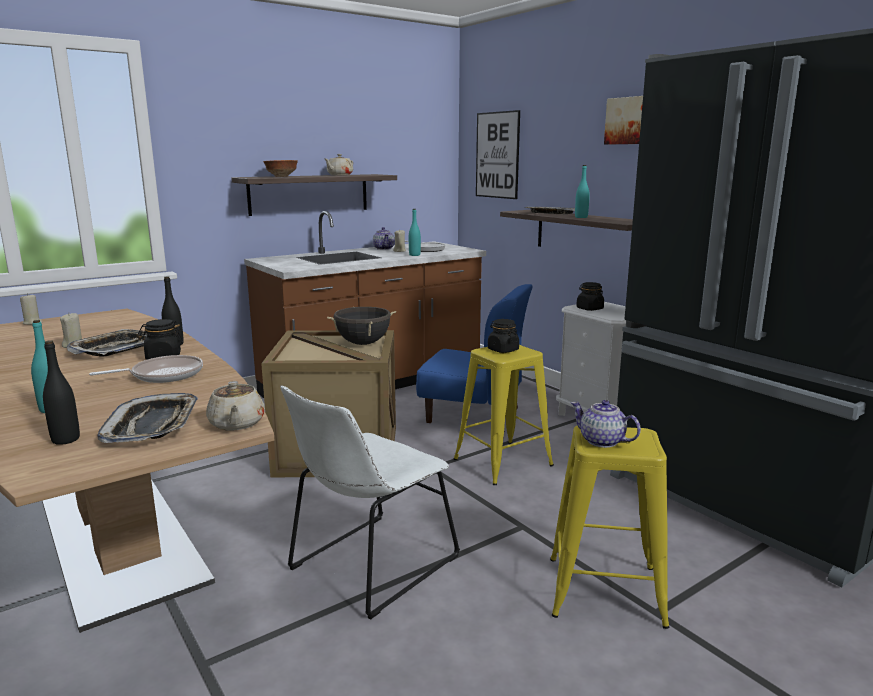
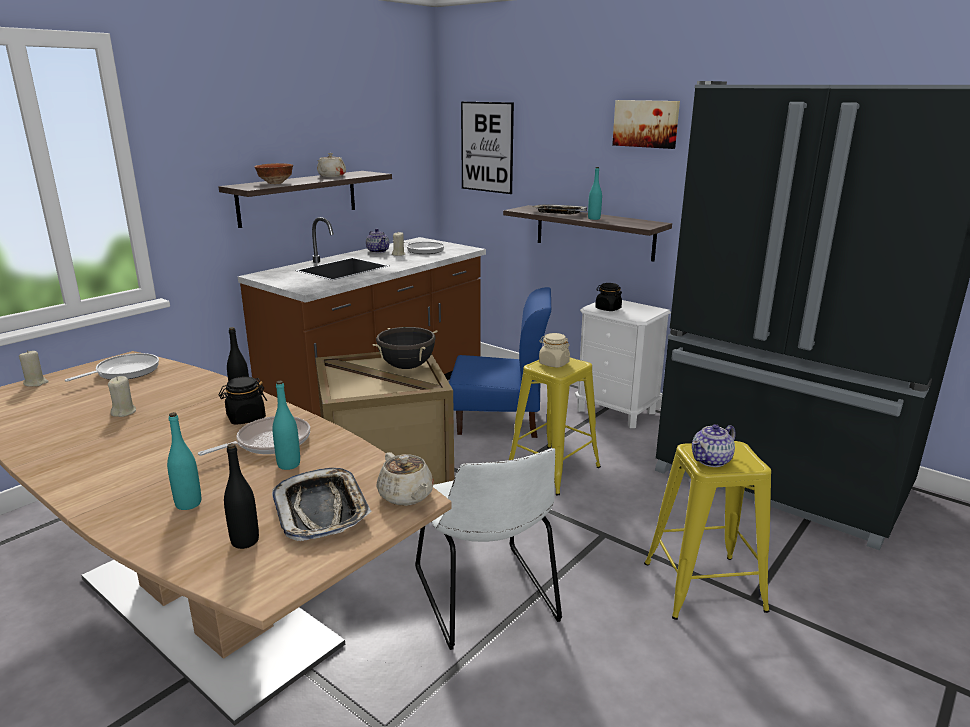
camera: 15 degrees left, 5 degrees up
(104, 320) = (124, 372): none -> frying pan
(115, 349) = (178, 411): tray -> none
(369, 566) = (487, 599): white chair -> white chair turned 45 degrees counterclockwise
(414, 255) = (420, 260): turquoise bottle -> turquoise bottle (289, 464)
(503, 350) = (553, 363): black jar -> beige jar
(602, 441) = (711, 460): teapot -> teapot turned 60 degrees counterclockwise

